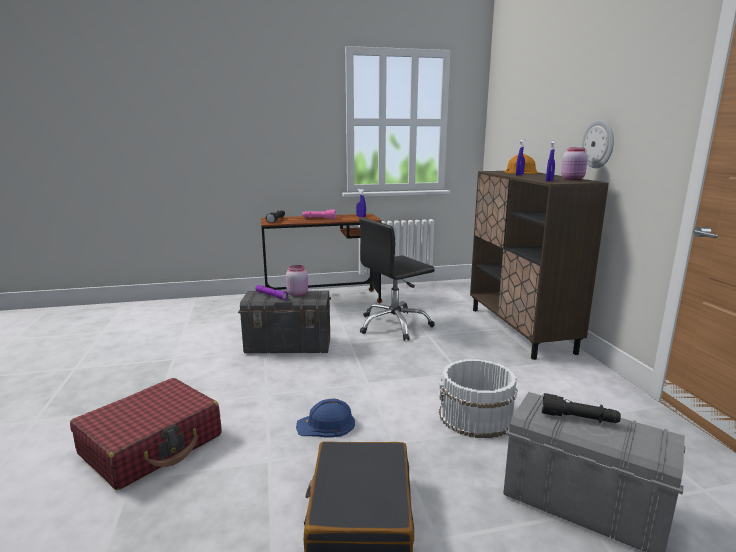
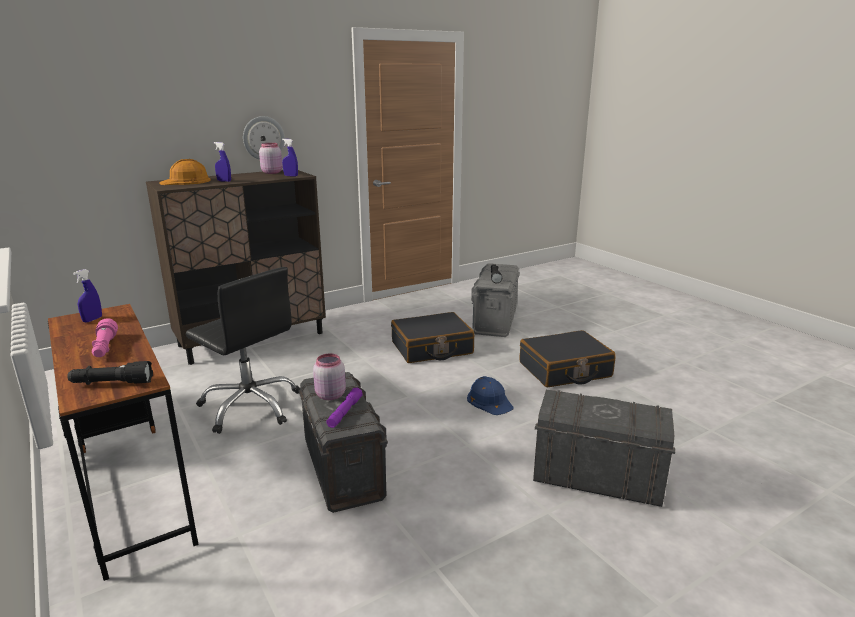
camera: 110 degrees left, 5 degrees up
(152, 445) = (596, 478): red suitcase -> grey storage box
(476, 417) = (432, 348): white bucket -> black suitcase

